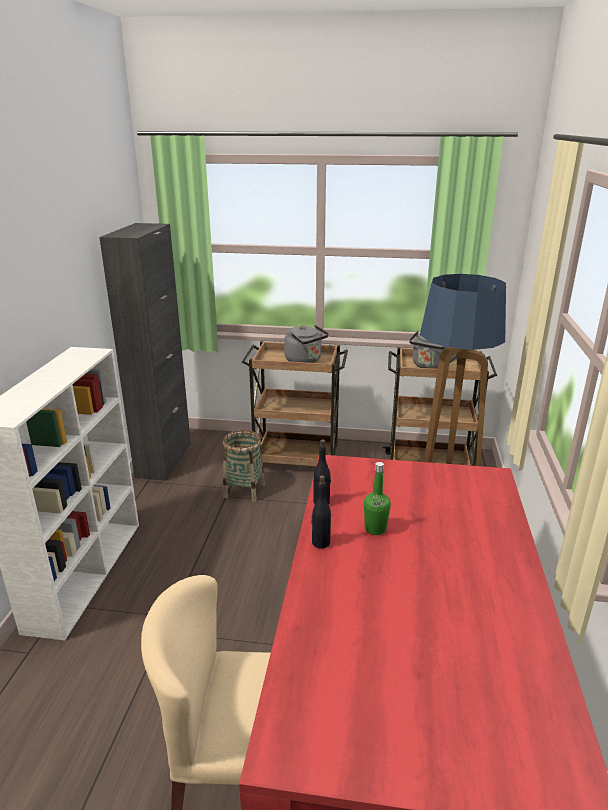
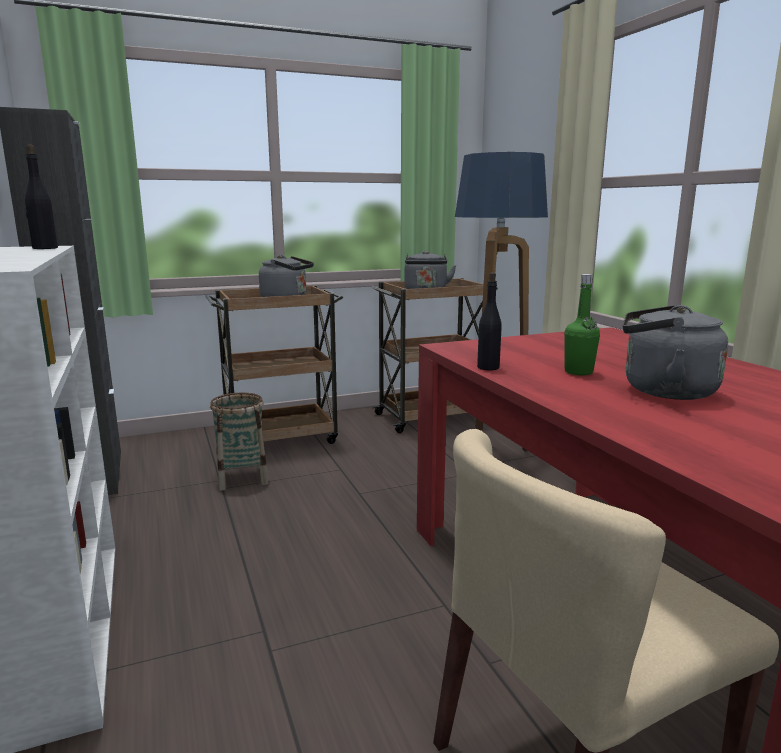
camera: 30 degrees left, 10 degrees down
(320, 542) = (545, 389): black bottle -> black bottle (45, 248)
(397, 574) = (662, 391): none -> grey kettle

